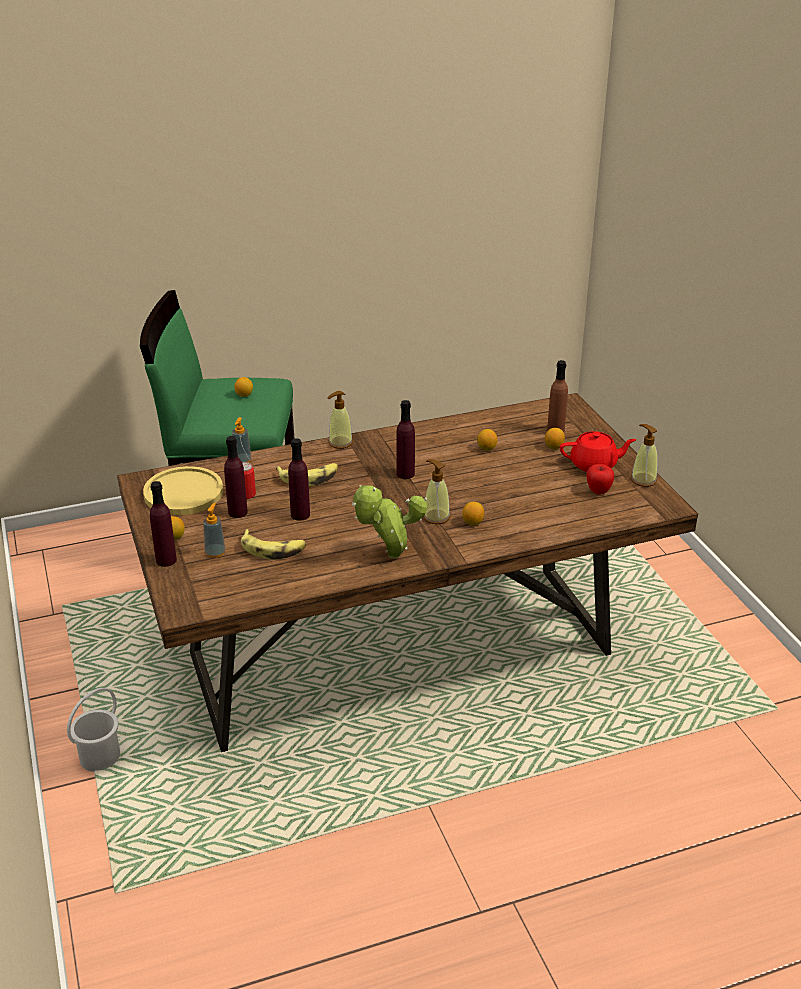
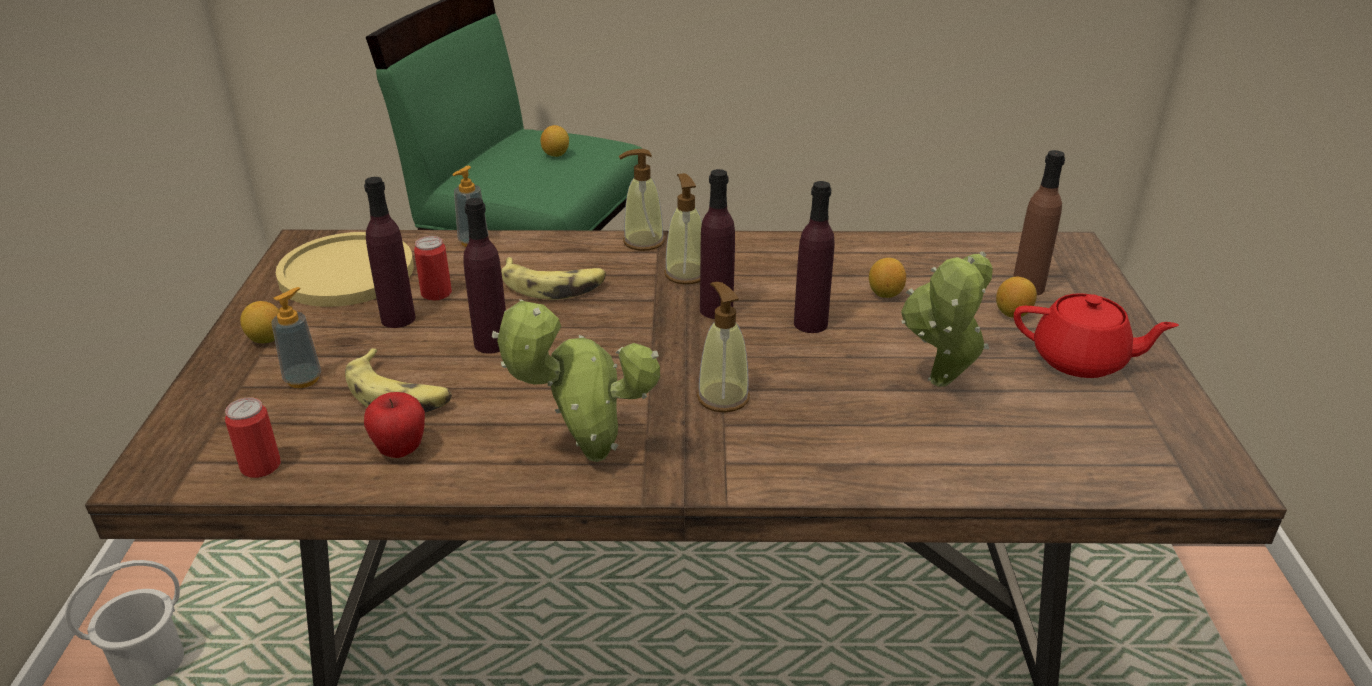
camera: 20 degrees right, 0 degrees up
(166, 560) = (218, 374): purple bottle -> purple bottle (810, 323)
(234, 595) = (260, 466): none -> can
(472, 522) = (785, 423): lemon -> none
(535, 490) = (940, 386): none -> potted plant
(598, 491) = (1070, 414): apple -> apple (401, 450)
(643, 480) = (1176, 410): soap dispenser -> soap dispenser (686, 274)

